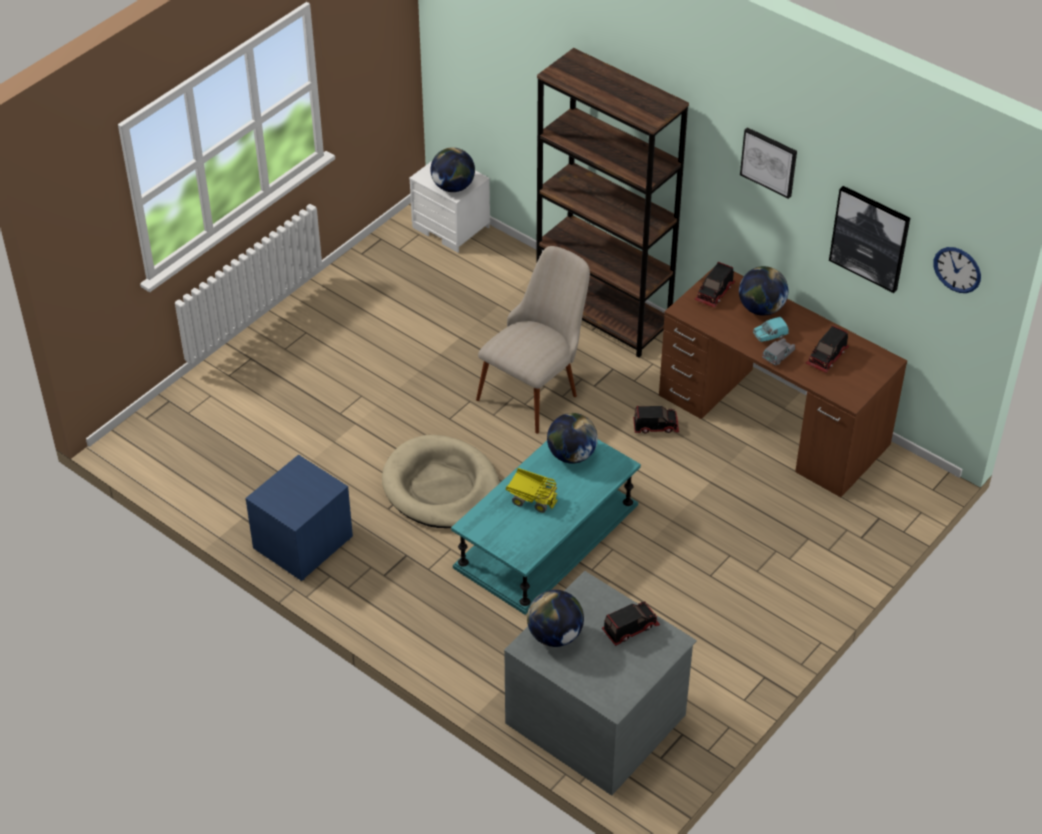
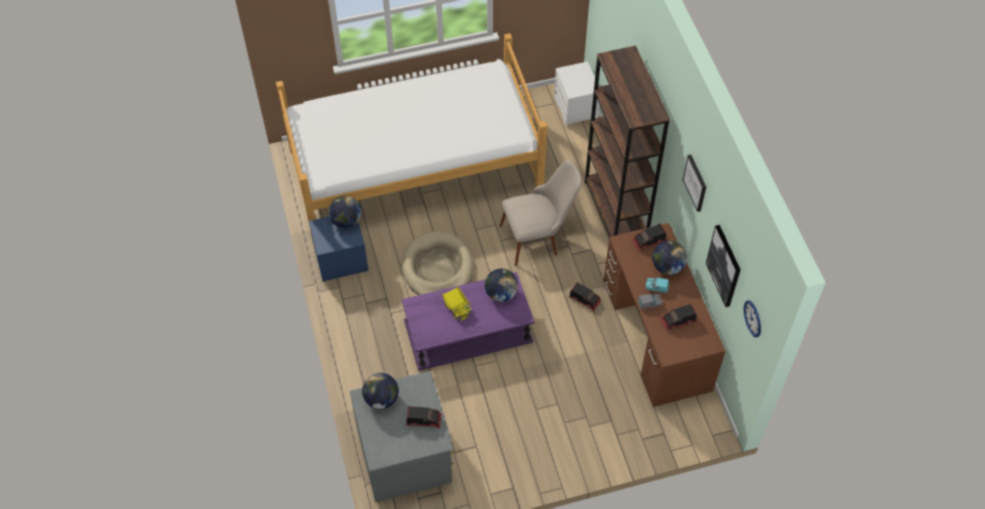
camera: 35 degrees right, 10 degrees up
(305, 391) = (414, 169): none -> bed
(453, 187) = (575, 87): globe -> globe (346, 221)
(546, 535) = (468, 330): turquoise coffee table -> purple coffee table

